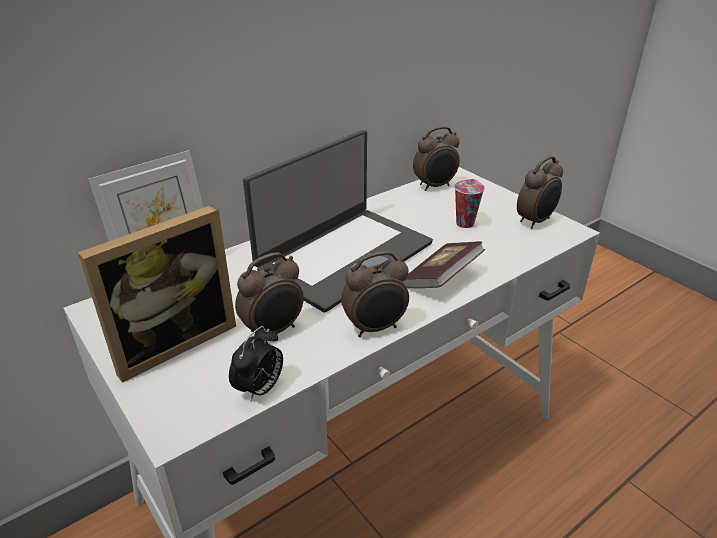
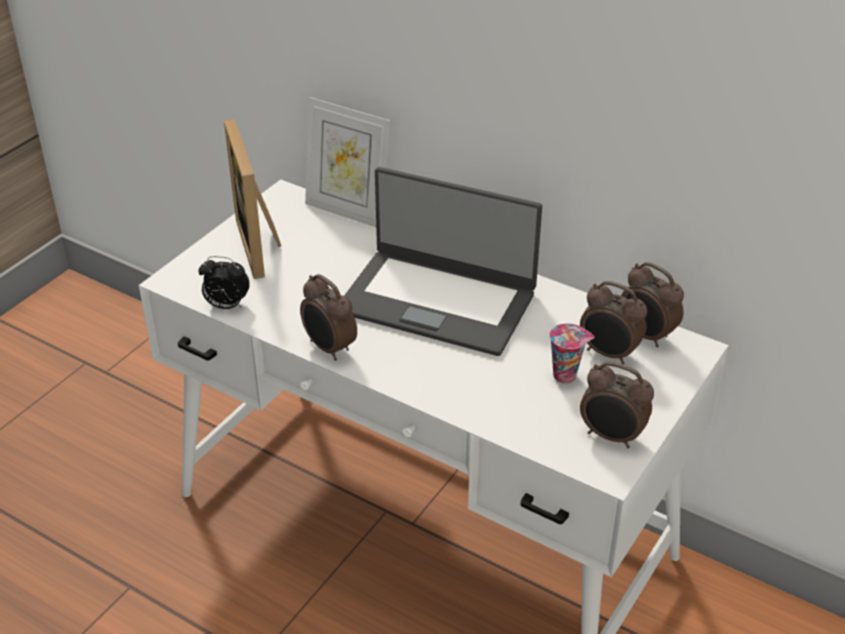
camera: 70 degrees right, 5 degrees up
(172, 342) = (262, 245): picture frame -> picture frame turned 45 degrees clockwise
(274, 331) = (298, 292): alarm clock -> alarm clock (609, 354)
(441, 279) = (432, 376): book -> none

